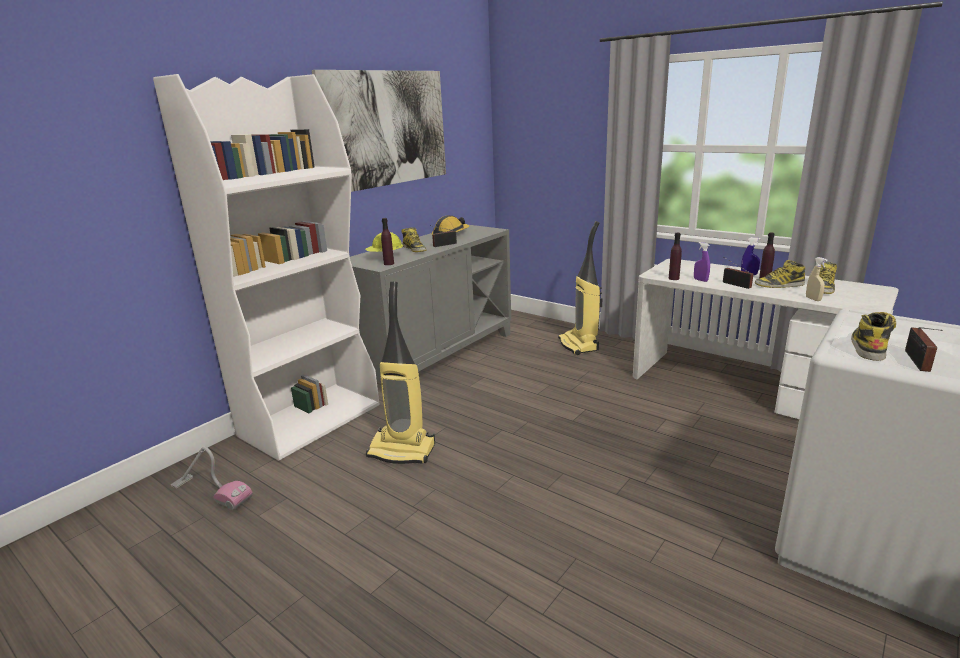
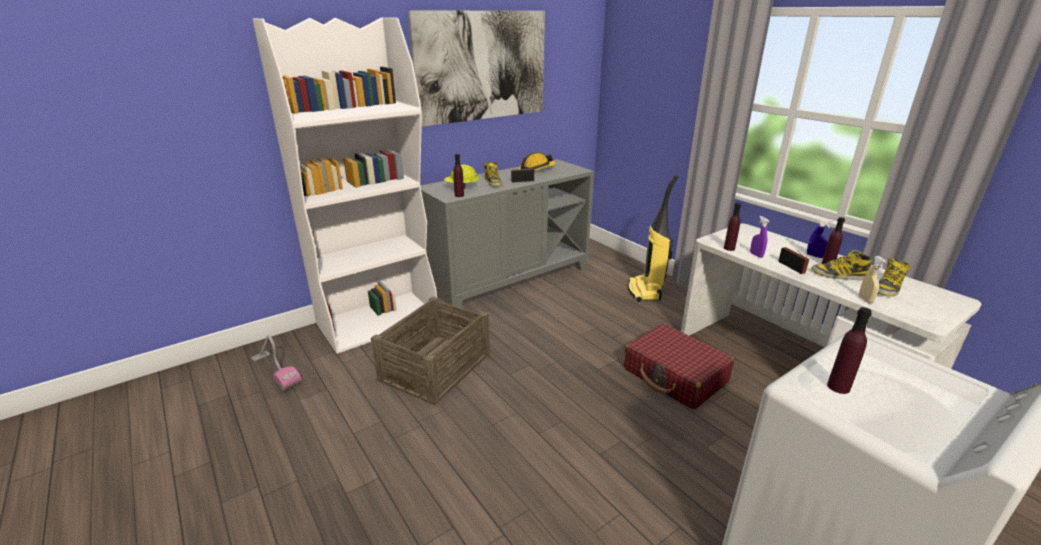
camera: 15 degrees right, 5 degrees up
(403, 450) = (436, 366): vacuum cleaner -> crate
(648, 412) = (675, 376): none -> red suitcase
(868, 346) = (838, 387): boot -> purple bottle
(917, 362) = (879, 421): radio -> none

